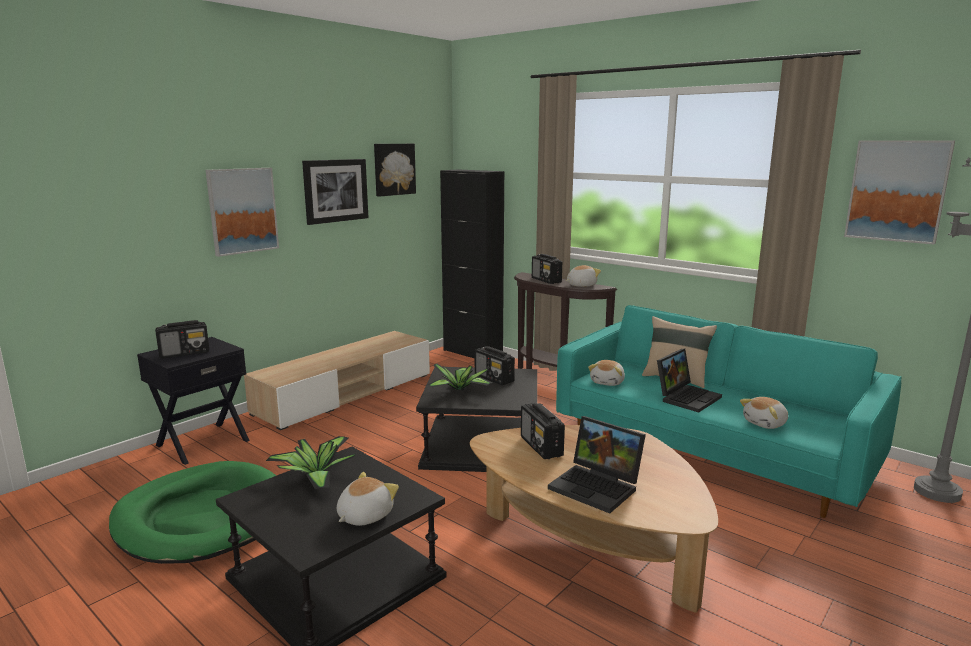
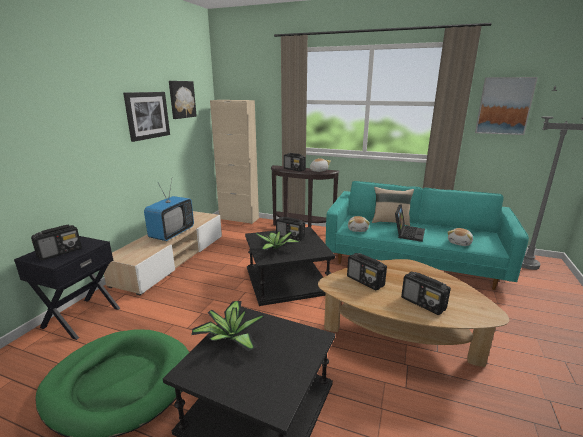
camera: 20 degrees left, 5 degrees up
(242, 210) = (84, 133): picture -> none
(347, 356) = (172, 233): none -> television
(364, 516) = (293, 363): plush toy -> none
(472, 353) = (239, 218): black cabinet -> beige cabinet
(598, 487) = (423, 304): laptop -> radio

